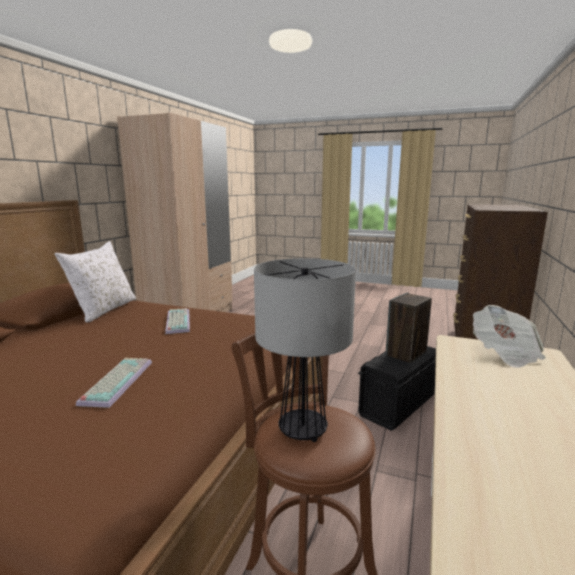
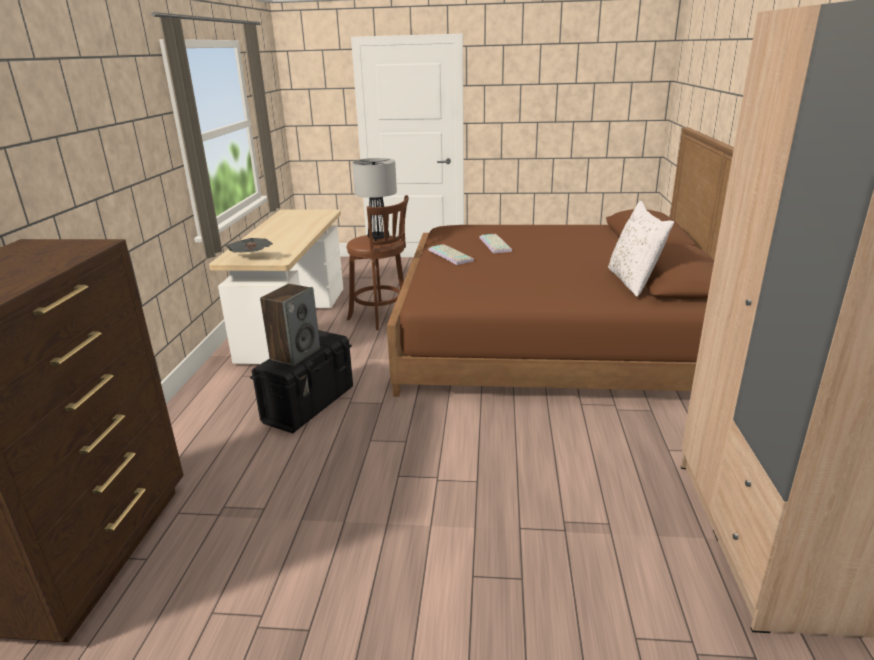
camera: 165 degrees right, 10 degrees up
(177, 321) = (532, 279): keyboard -> keyboard (451, 255)

